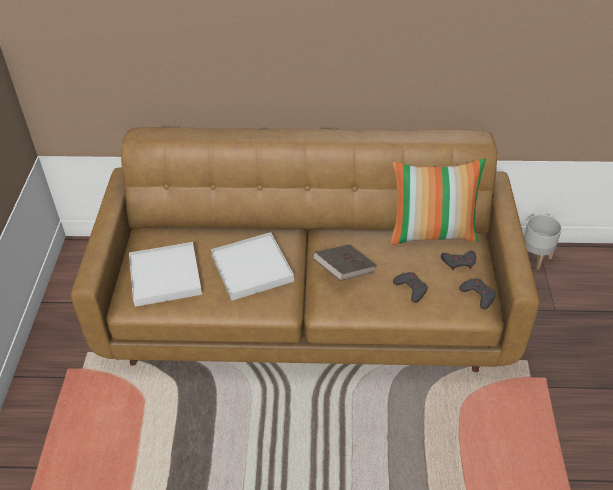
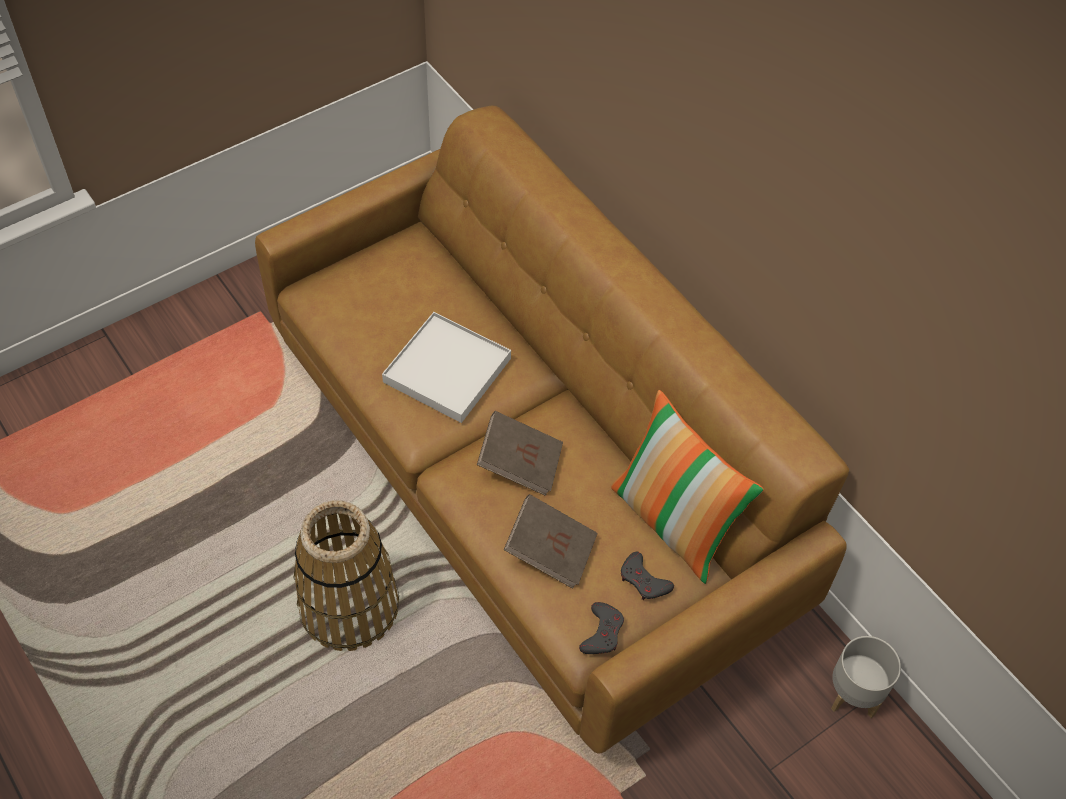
camera: 50 degrees right, 10 degrees up
(165, 276) = (368, 300): white tray -> none
(321, 438) = (349, 606): none -> basket
(411, 288) = (550, 551): grey game controller -> brown book

